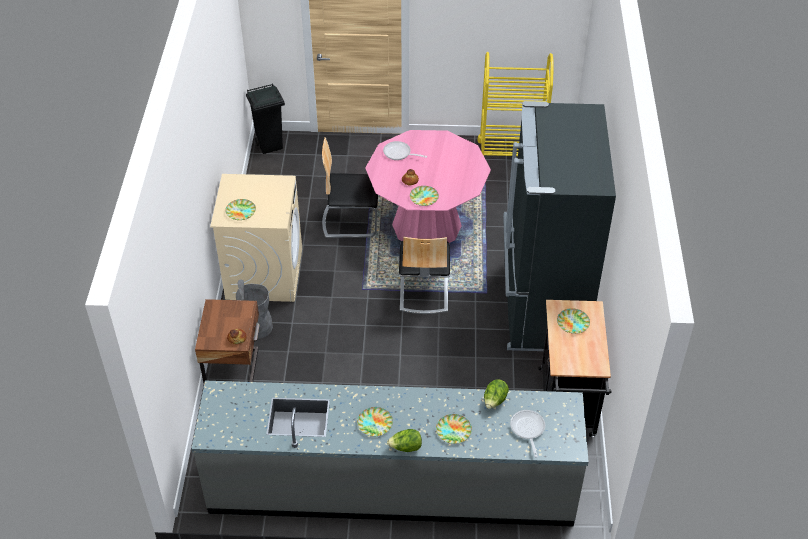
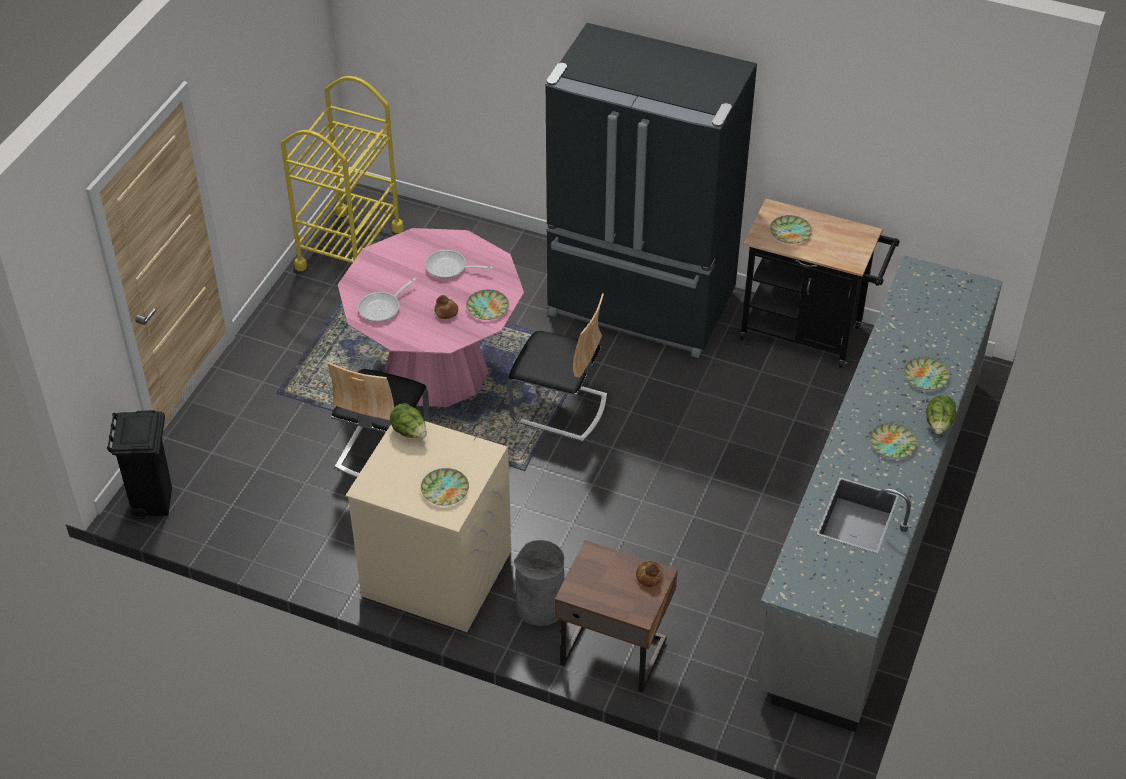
camera: 70 degrees left, 0 degrees up
(495, 401) = (892, 329): lettuce -> lettuce (409, 432)
(527, 430) = (943, 314): frying pan -> frying pan (450, 268)

